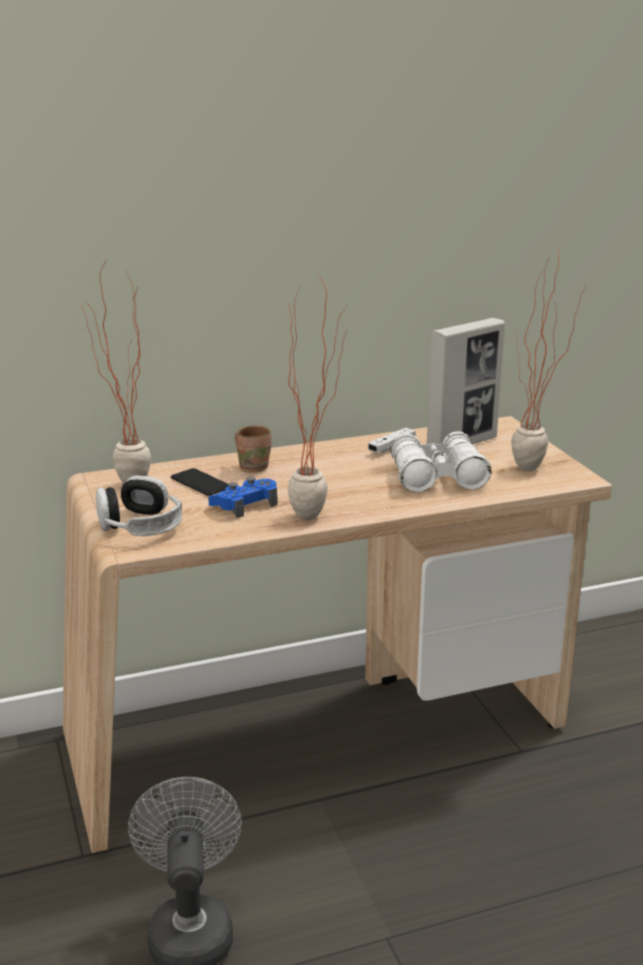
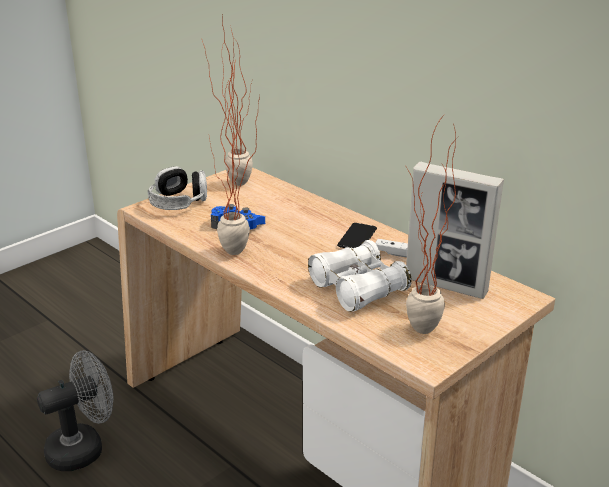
camera: 65 degrees right, 5 degrees up
(200, 483) = (260, 202): phone -> phone (357, 237)
(253, 467) = (305, 212): brown mug -> none

